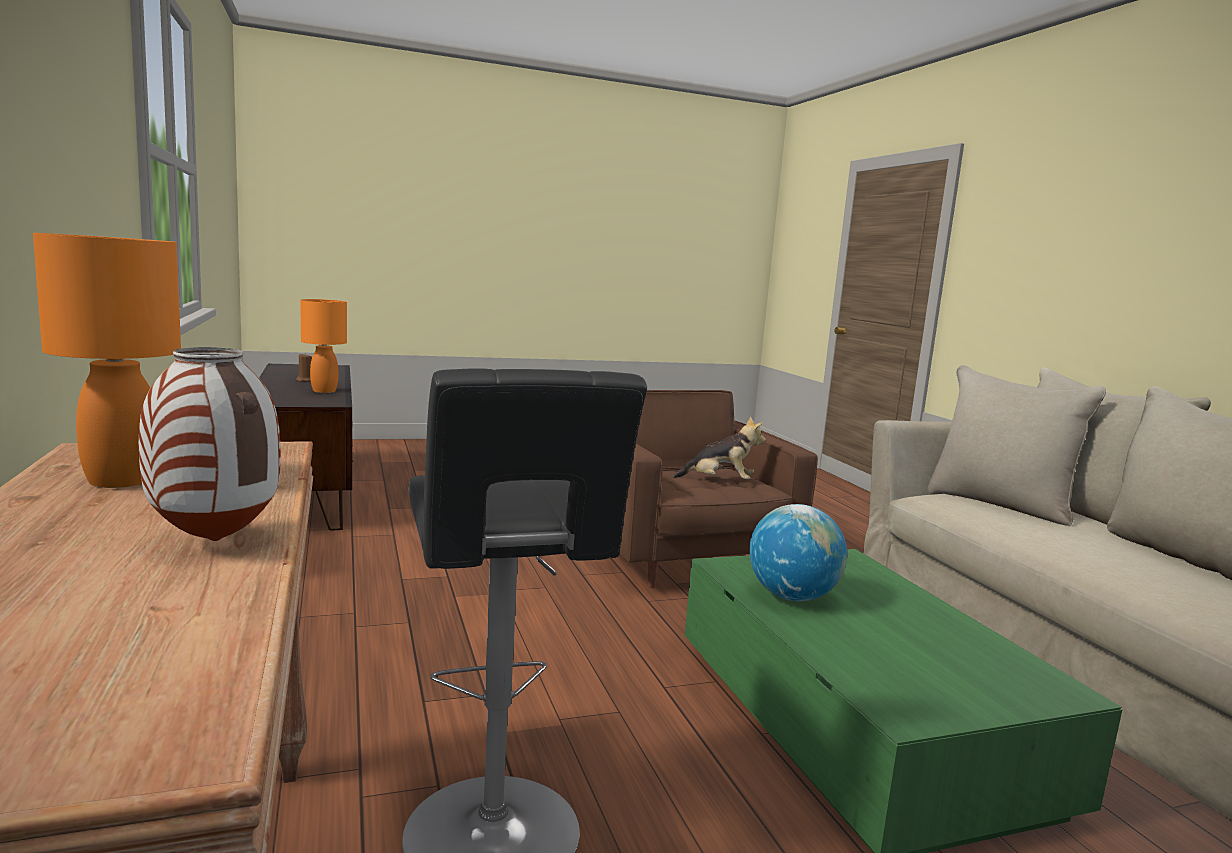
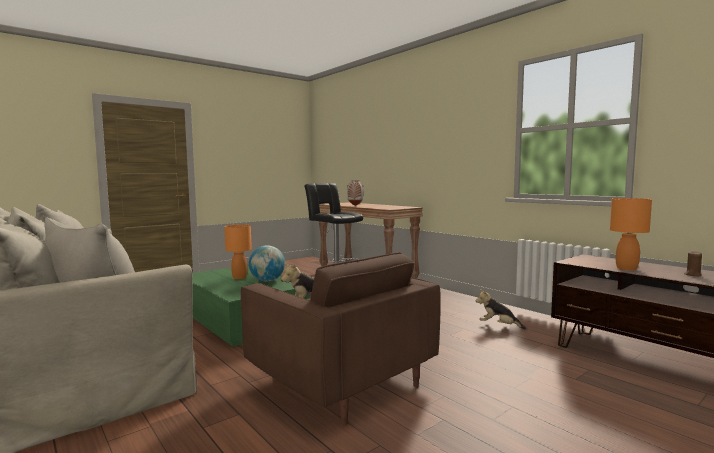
camera: 160 degrees right, 5 degrees down
(121, 480) = (390, 206): orange table lamp -> orange table lamp (240, 277)
(333, 570) = (498, 326): none -> plush toy

